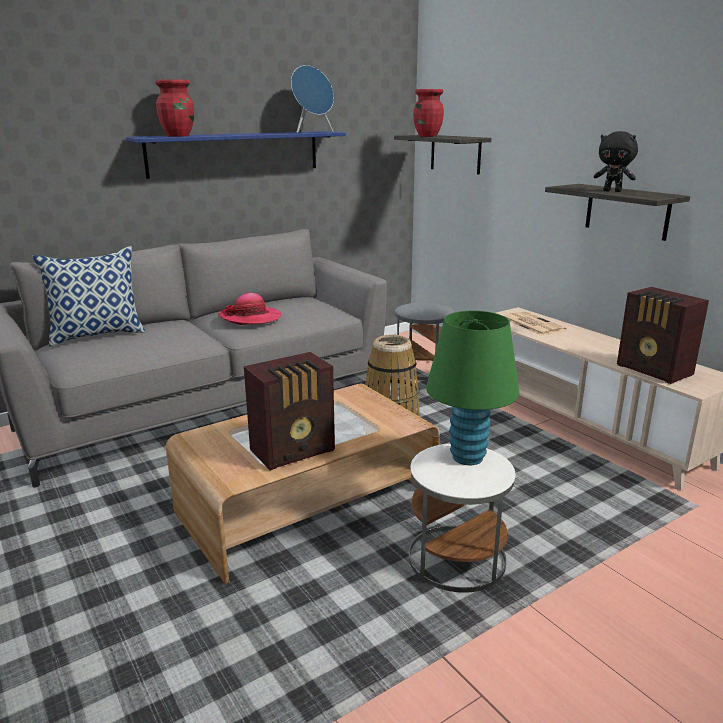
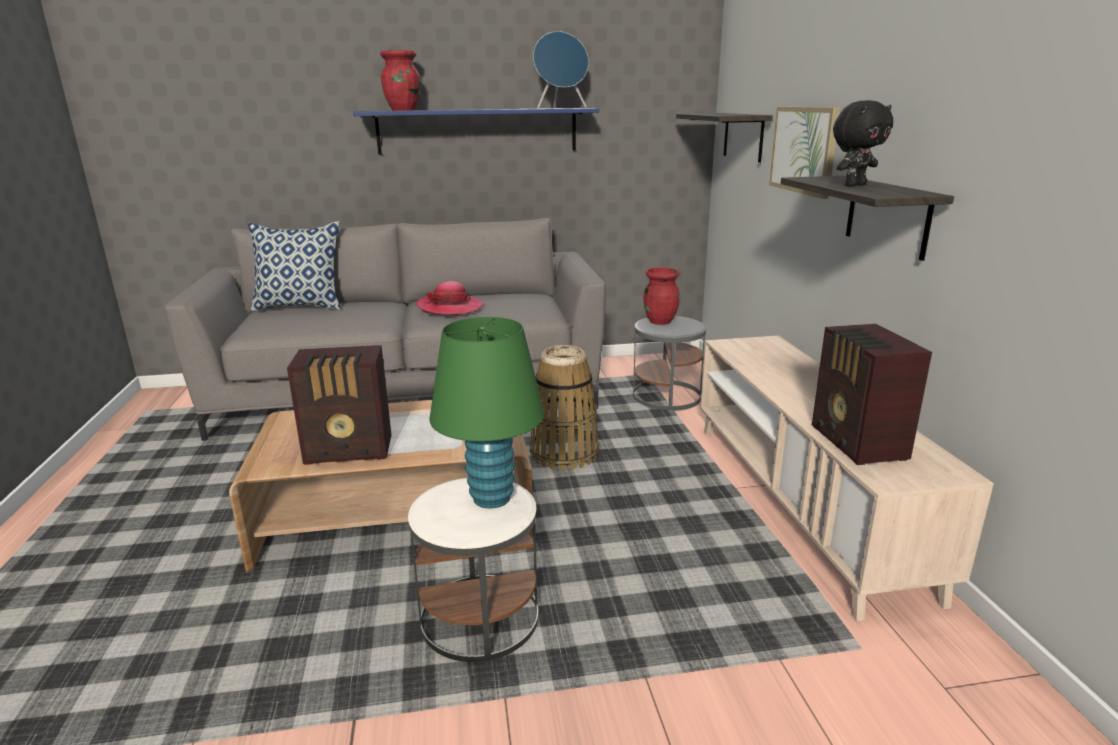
camera: 25 degrees right, 0 degrees up
(427, 136) = (706, 113): red vase -> red vase (660, 321)
(532, 164) = (804, 150): none -> picture
(532, 324) = (766, 358): newspaper -> none
(612, 191) = (854, 185): black plush toy -> black plush toy turned 90 degrees counterclockwise

